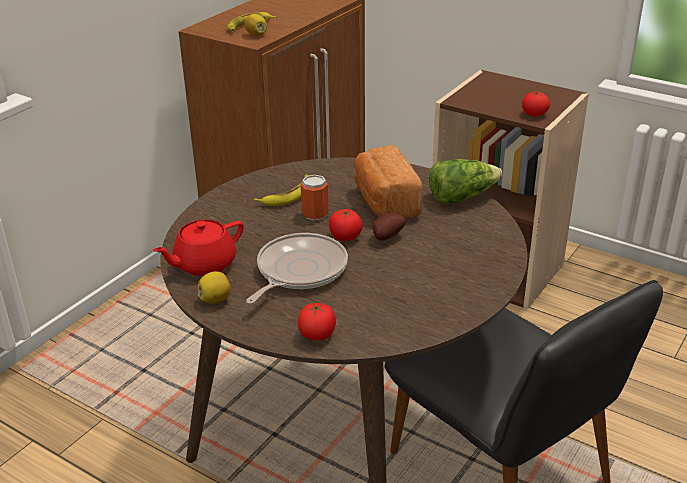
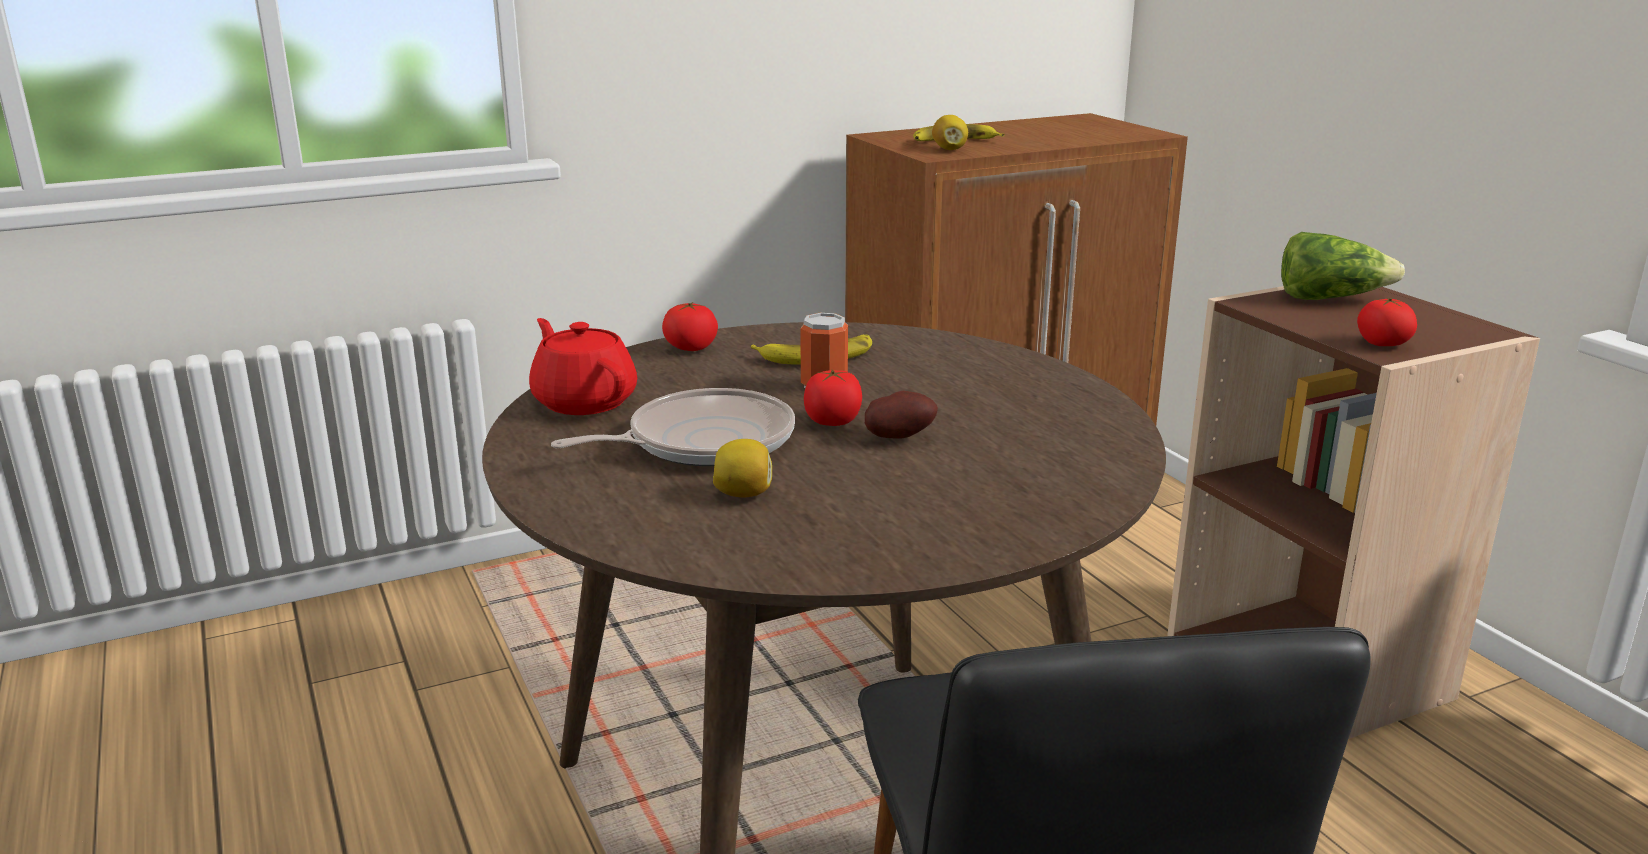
camera: 30 degrees right, 10 degrees down
(203, 264) = (584, 401): red teapot -> red teapot turned 60 degrees clockwise
(215, 299) = (540, 442): lemon -> lemon (743, 494)
(317, 334) = (617, 523): tomato -> tomato (690, 348)
(385, 202) = (956, 396): bread -> none
(461, 197) = (1101, 419): lettuce -> lettuce (1330, 298)

